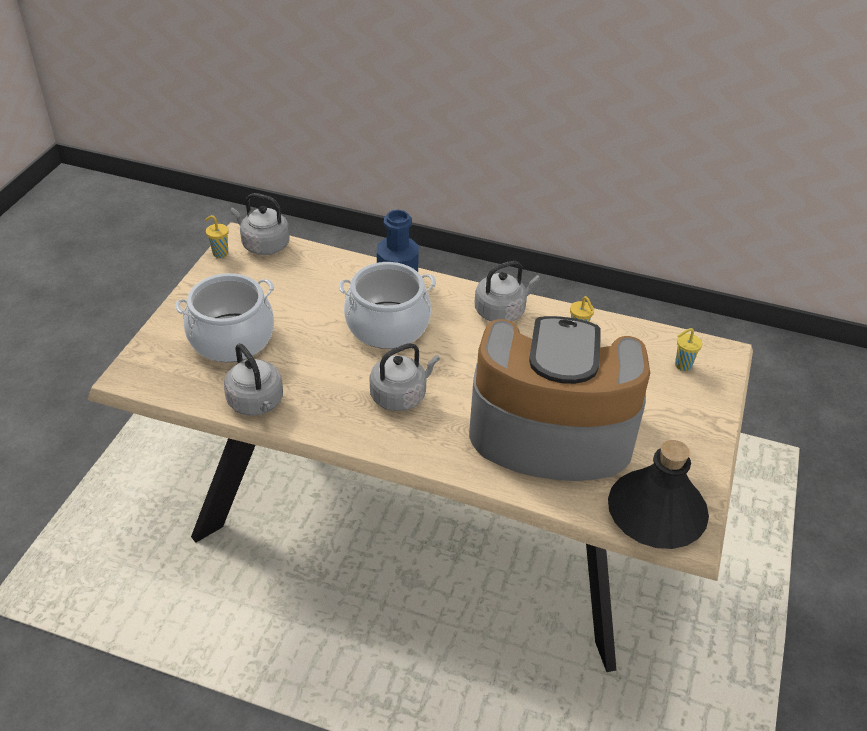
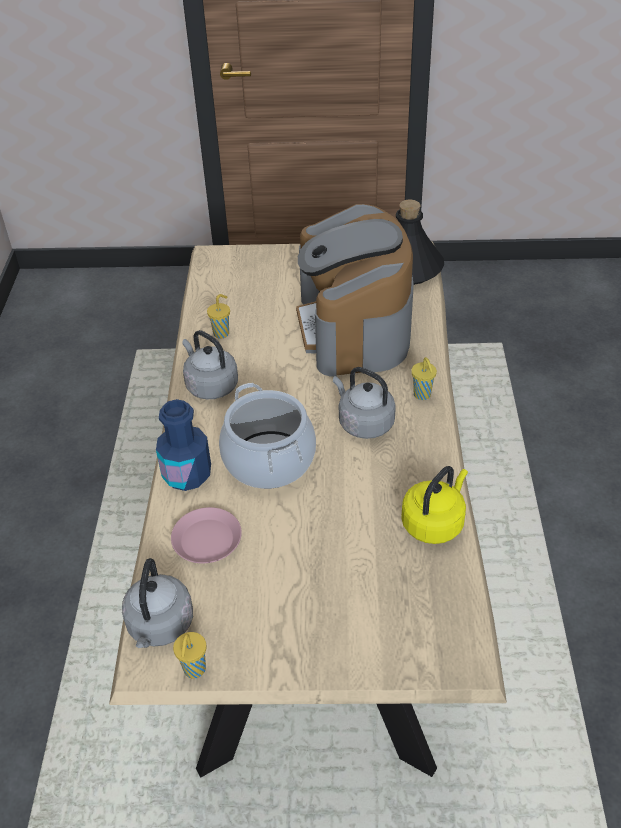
camera: 105 degrees left, 0 degrees up
(231, 338) = (351, 585): cooking pot -> none
(257, 403) = (434, 523): grey kettle -> yellow kettle
(323, 277) = (207, 540): none -> pink plate
(681, 365) = (239, 274): yellow cup -> yellow cup (422, 395)

